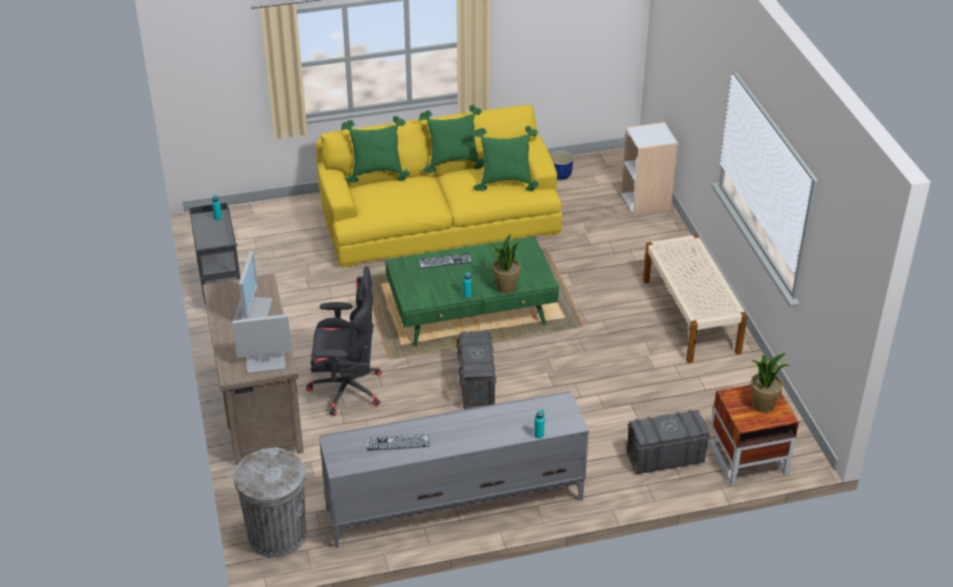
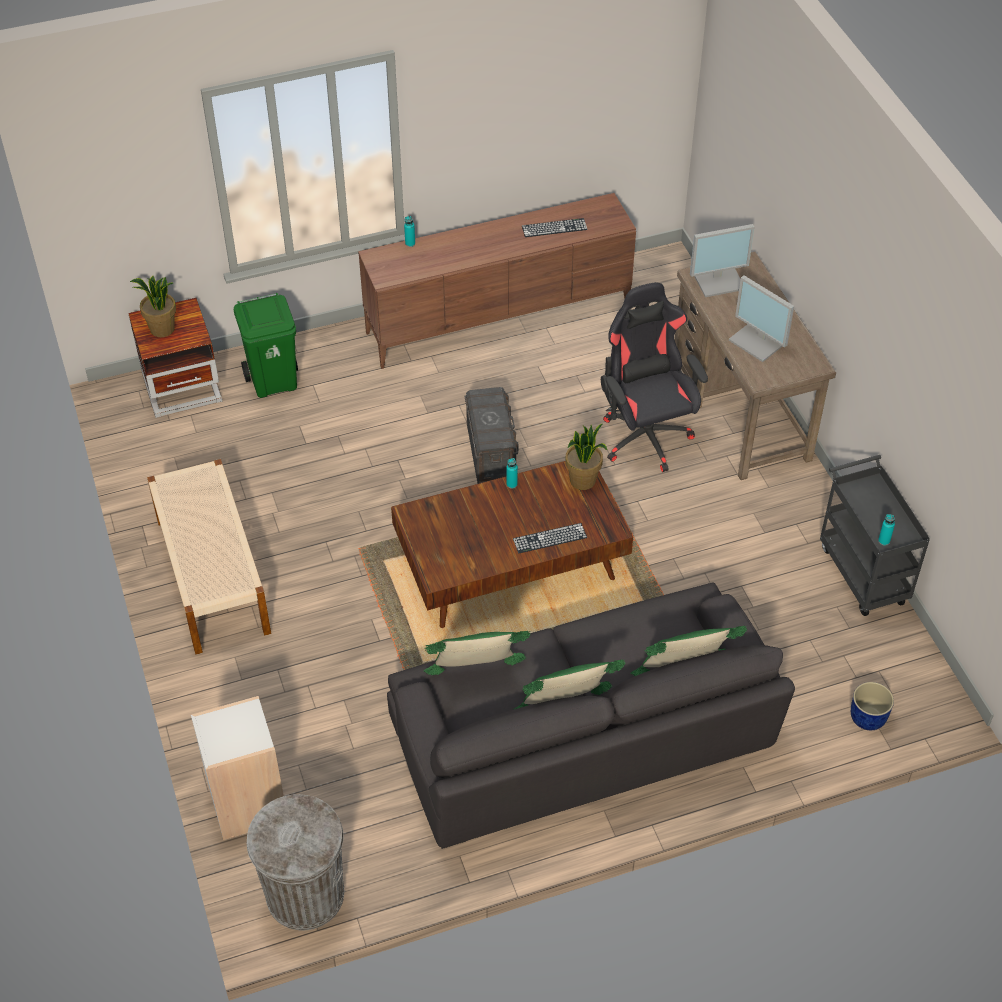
camera: 175 degrees right, 10 degrees up
(252, 309) = (759, 341): monitor -> monitor turned 45 degrees counterclockwise
(277, 535) = (670, 282): grey trash can -> grey trash can (305, 894)
(346, 389) = (646, 439): black office chair -> black office chair turned 75 degrees clockwise
(439, 219) = (582, 736): yellow sofa -> grey sofa
(454, 505) = (499, 319): grey cabinet -> brown cabinet
(471, 311) = (510, 563): green coffee table -> brown coffee table
(505, 287) = (461, 500): potted plant -> potted plant (583, 480)
(560, 175) = (390, 862): blue planter -> blue planter (867, 718)
(664, 458) = (274, 381): grey storage box -> green trash can

